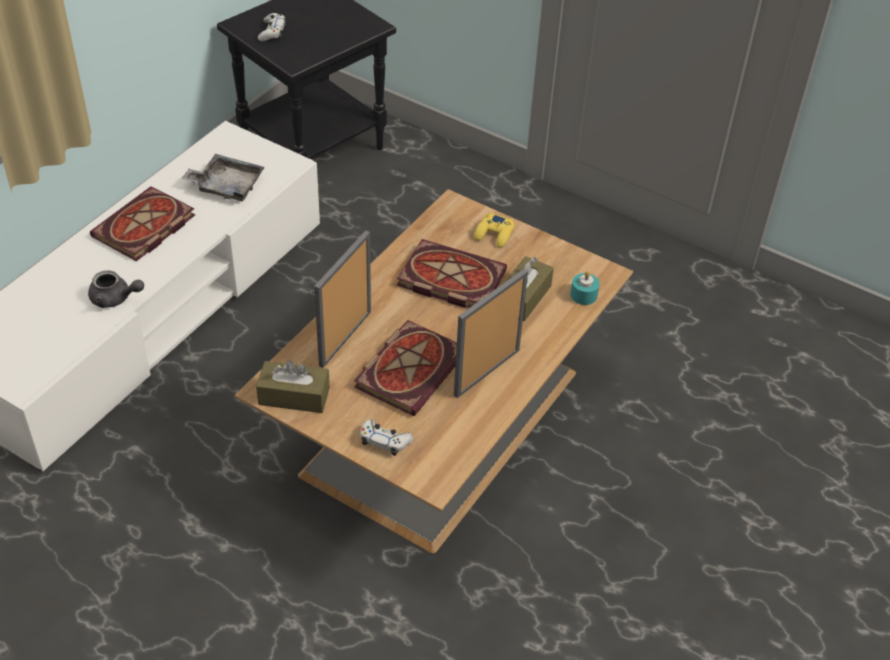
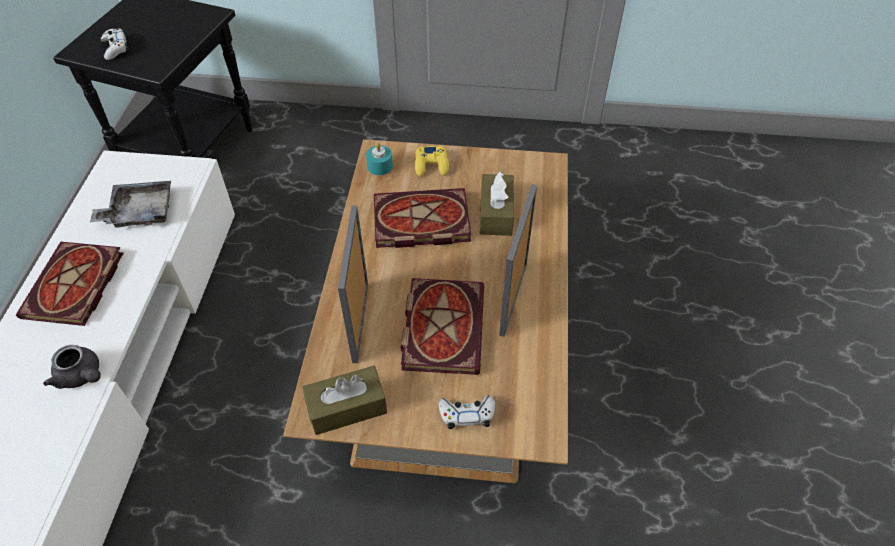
camera: 25 degrees left, 5 degrees up
(115, 299) = (82, 376): grey teapot -> grey teapot turned 45 degrees clockwise
(583, 295) = (544, 190): turquoise candle -> turquoise candle (380, 166)

